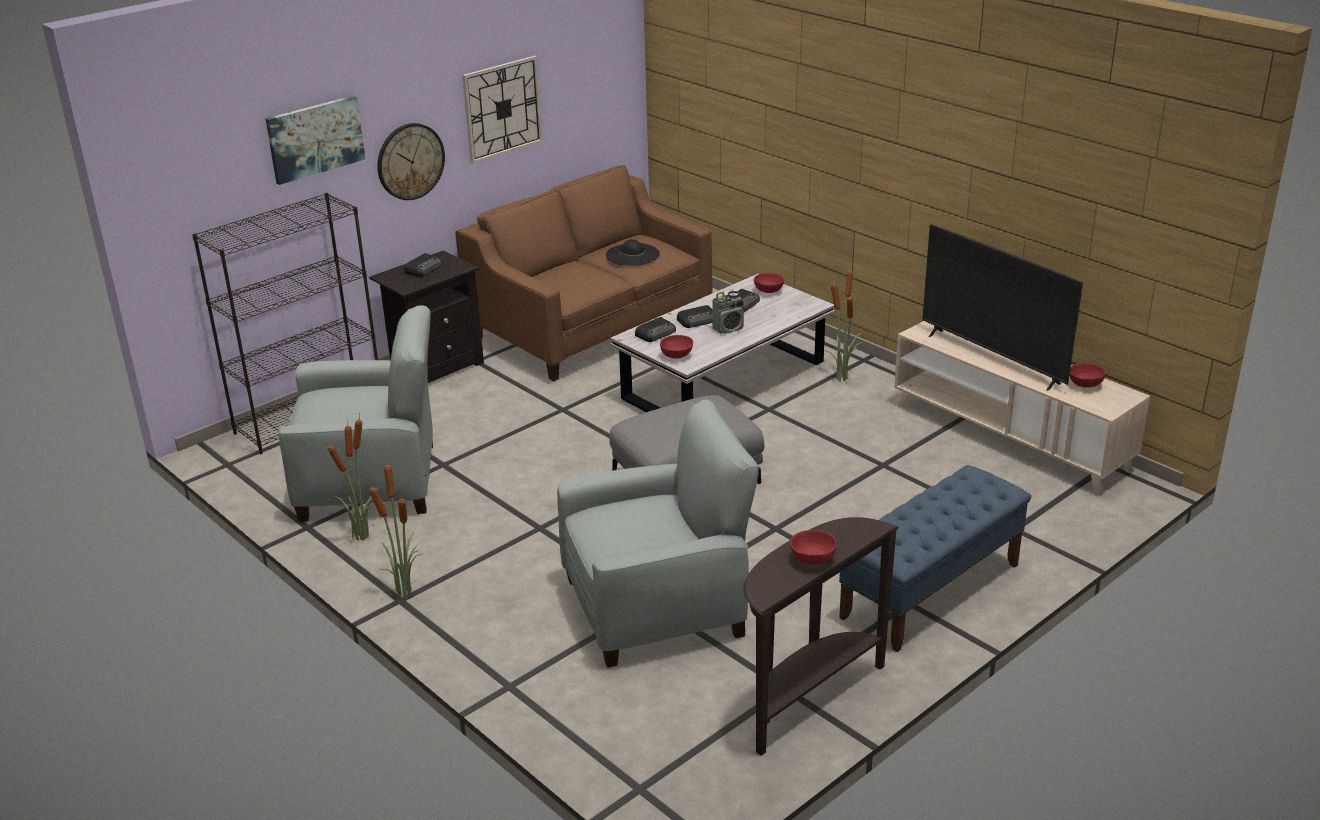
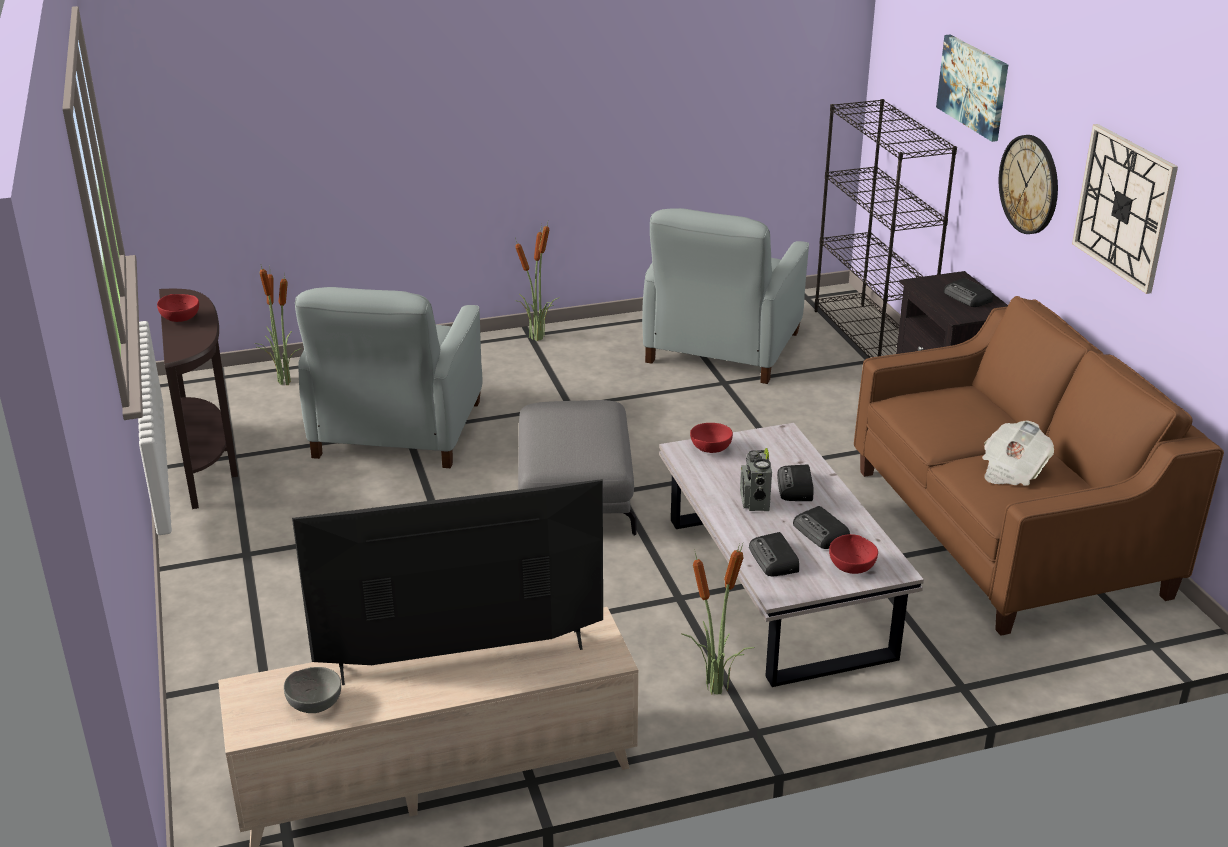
camera: 115 degrees right, 0 degrees up
(363, 537) = (634, 334): potted plant -> potted plant (283, 382)
(632, 254) = (1012, 470): black hat -> newspaper
(656, 333) = (781, 451): radio -> radio (774, 560)
(930, 591) = (244, 573): blue bench -> none
(1084, 385) = (314, 703): red bowl -> grey bowl

